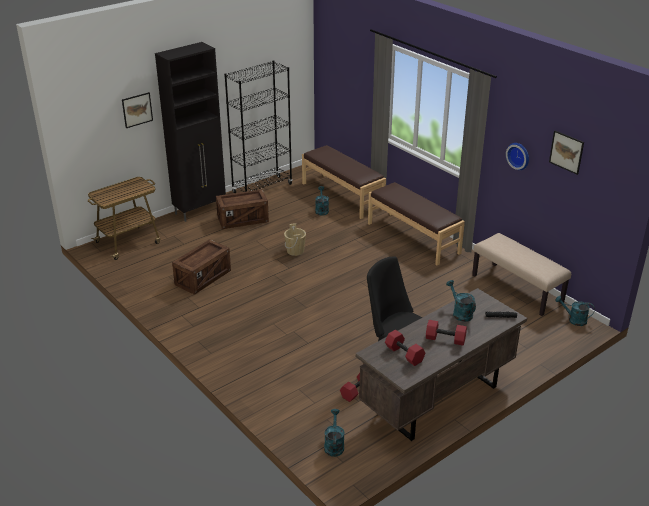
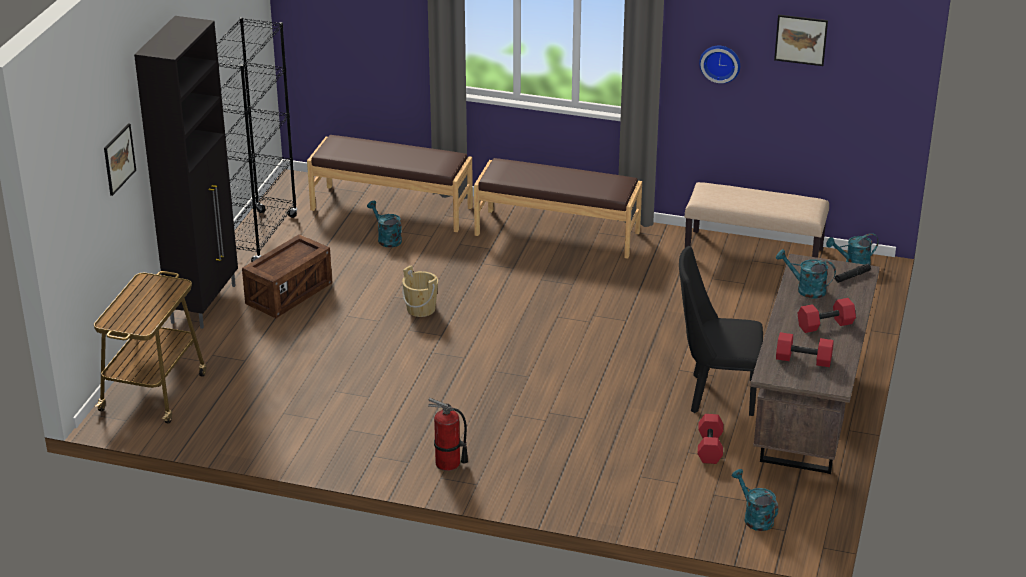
camera: 35 degrees left, 0 degrees up
(203, 278) = (338, 395): crate -> none
(210, 335) = (448, 463): none -> fire extinguisher

